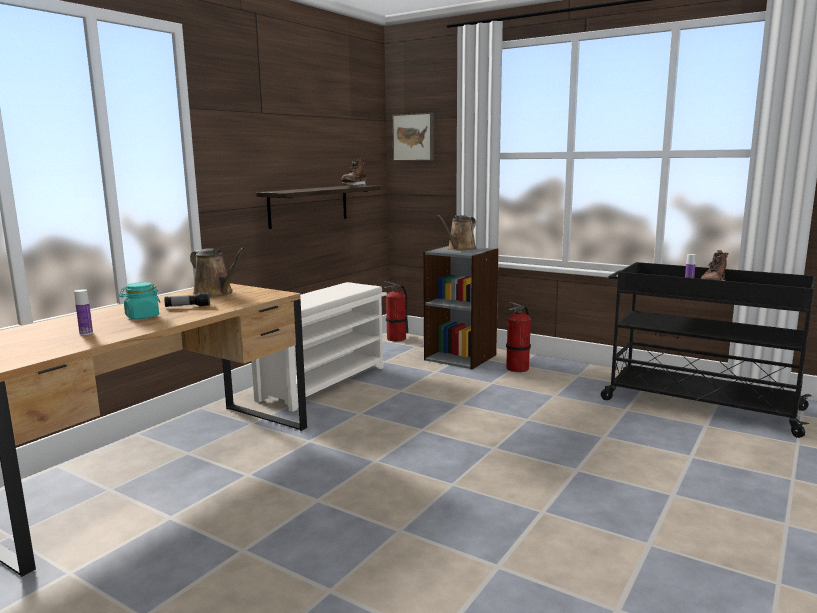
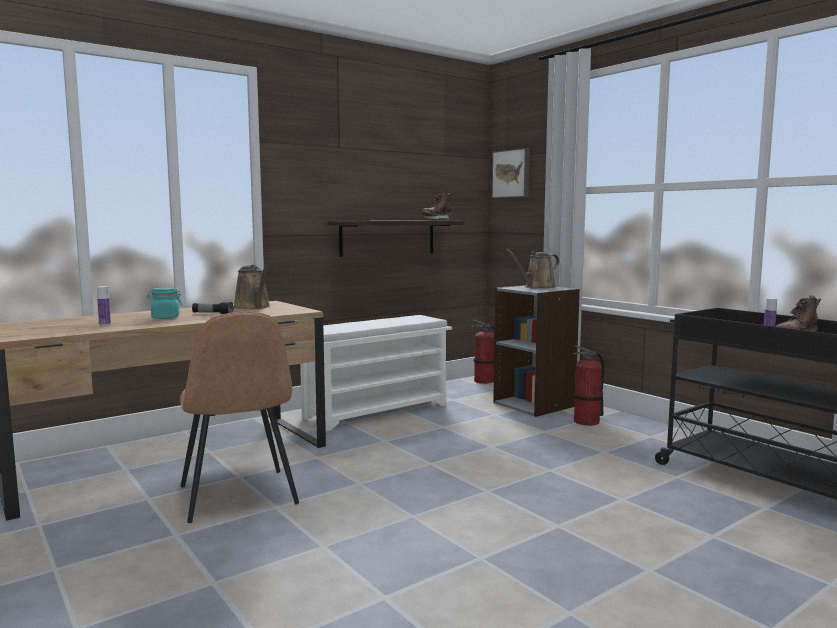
camera: 20 degrees right, 5 degrees down
(268, 496) = (238, 496): none -> brown chair

